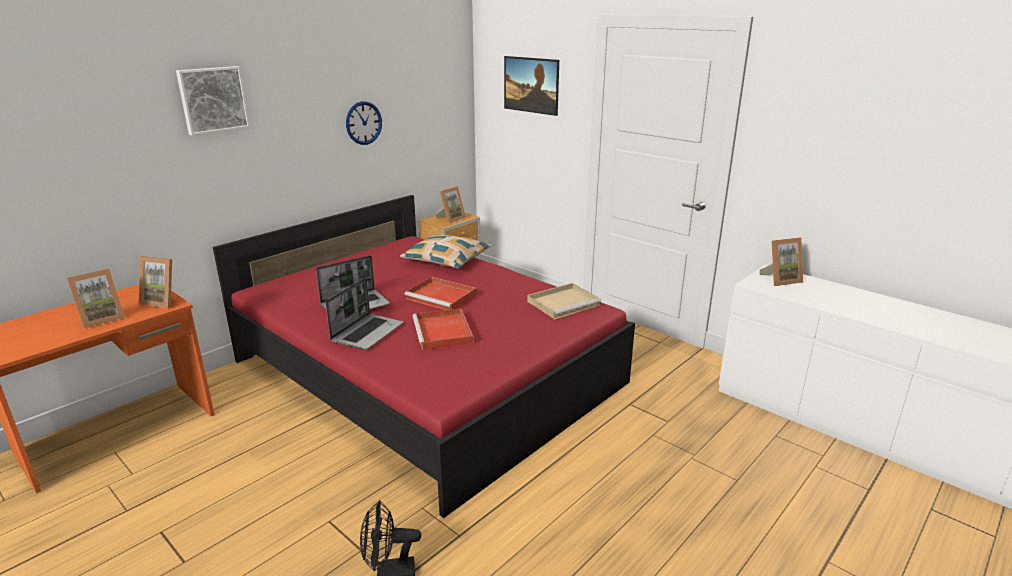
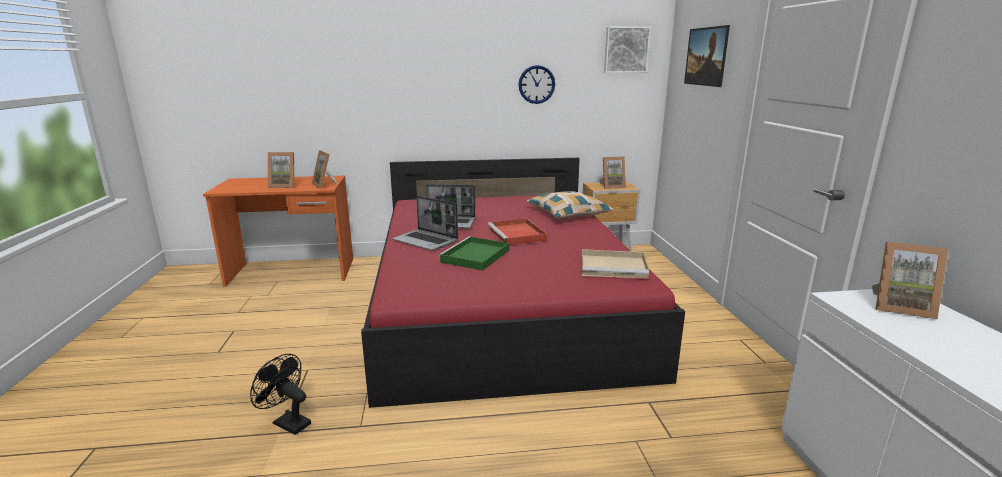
camera: 40 degrees right, 5 degrees down
(213, 99) = (405, 49): picture -> picture (626, 50)
(367, 332) = (426, 241): laptop -> laptop turned 60 degrees clockwise
(443, 332) = (475, 256): red tray -> green tray

